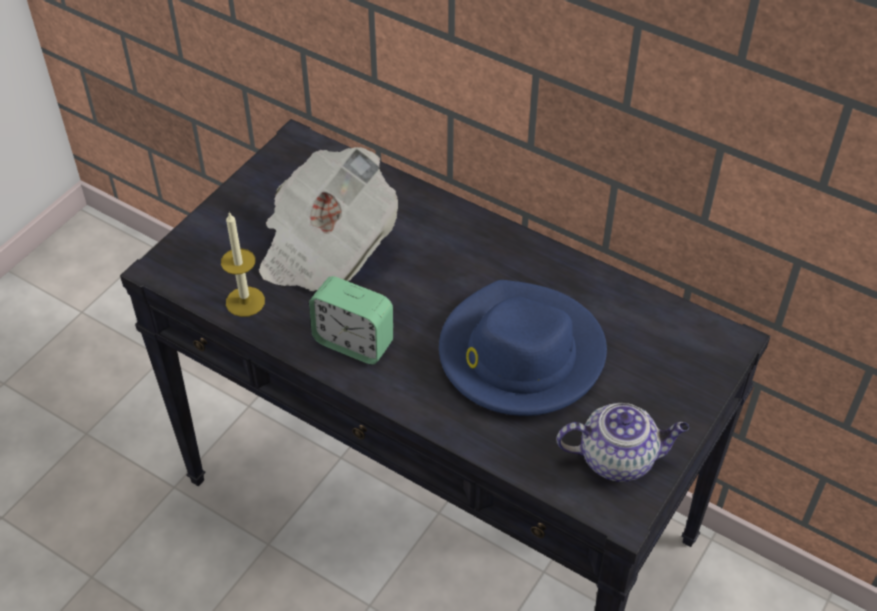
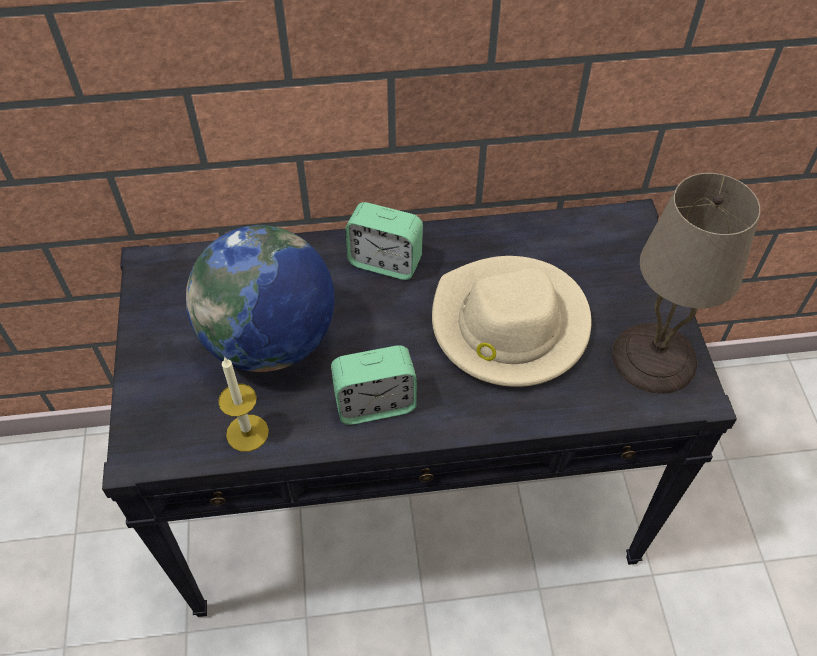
camera: 40 degrees left, 5 degrees up
(326, 248) = (270, 340): newspaper -> globe
(472, 245) = (385, 262): none -> alarm clock
(519, 355) = (509, 325): blue hat -> beige hat
(619, 458) = (654, 356): teapot -> beige table lamp

